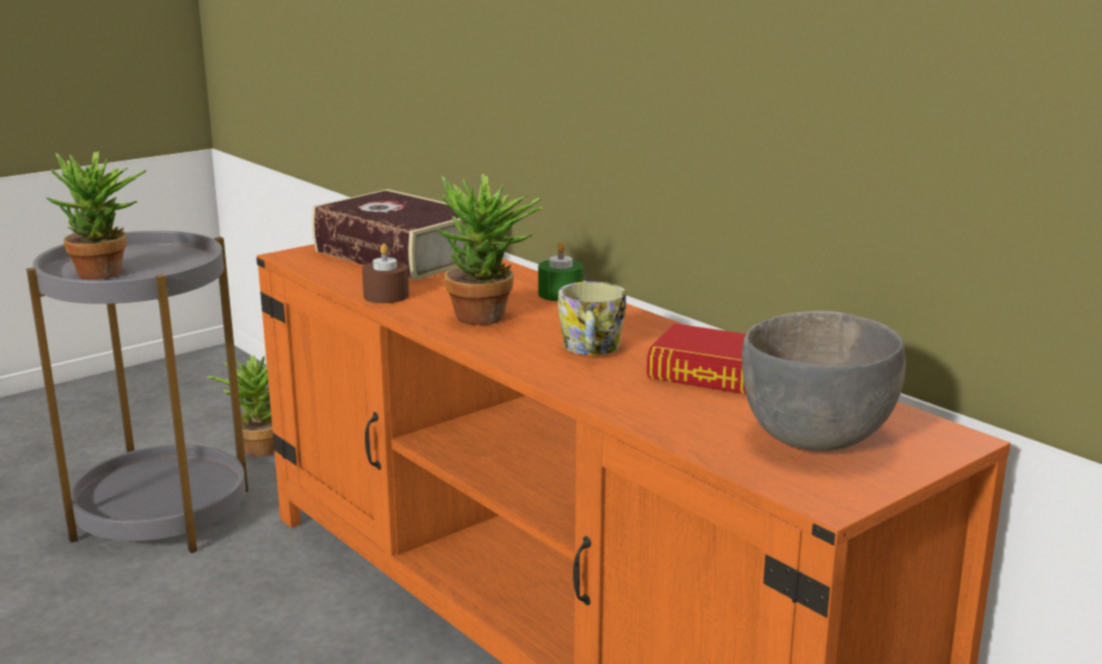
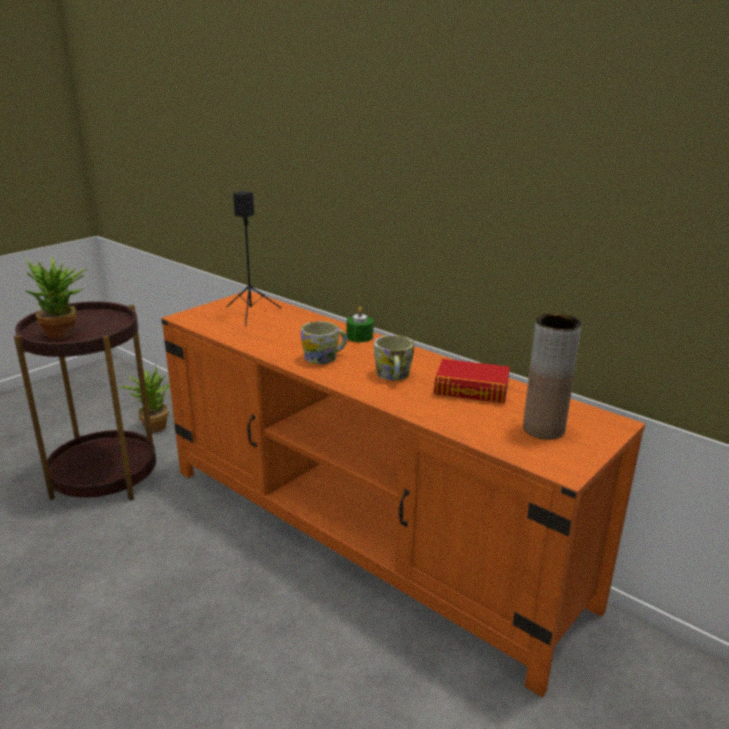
camera: 10 degrees left, 5 degrees up
(162, 514) = (104, 476): grey side table -> brown side table
(386, 296) = (255, 344): brown candle -> none
(400, 254) = (251, 313): book -> black speaker
(489, 319) = (325, 357): potted plant -> mug
(817, 438) = (543, 429): grey bowl -> brown vase

